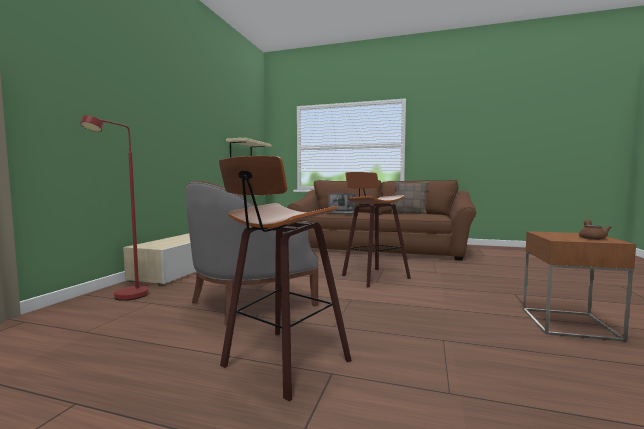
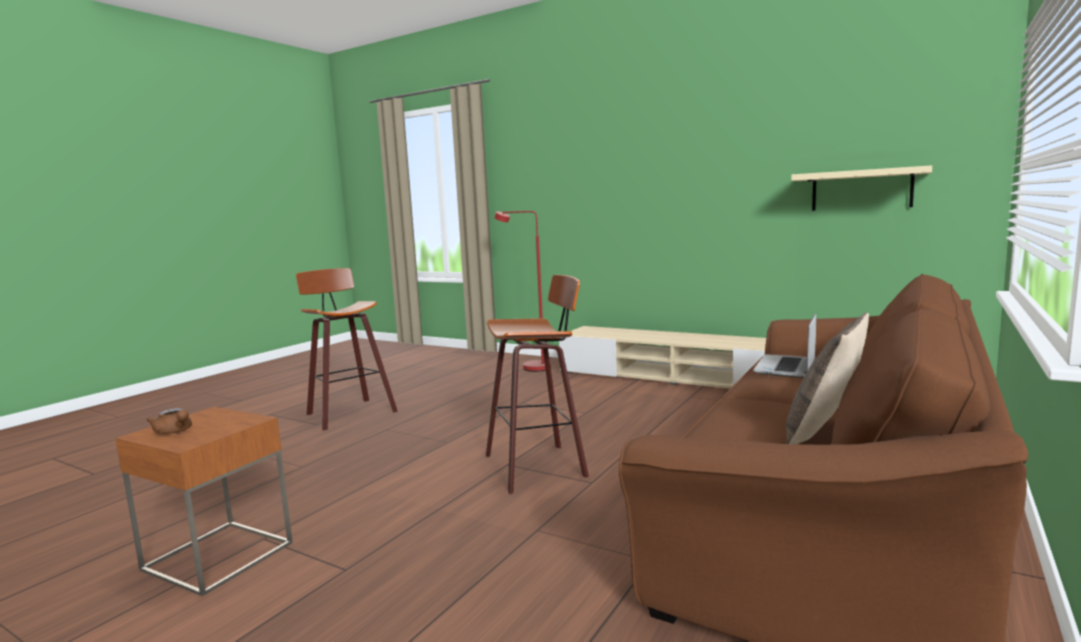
camera: 105 degrees right, 5 degrees up
(249, 302) = (481, 402): grey armchair -> none

